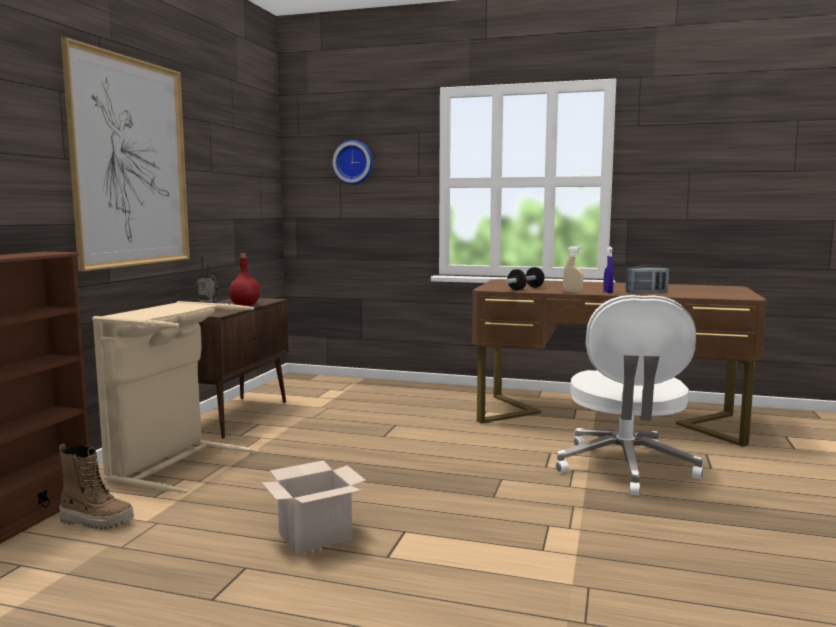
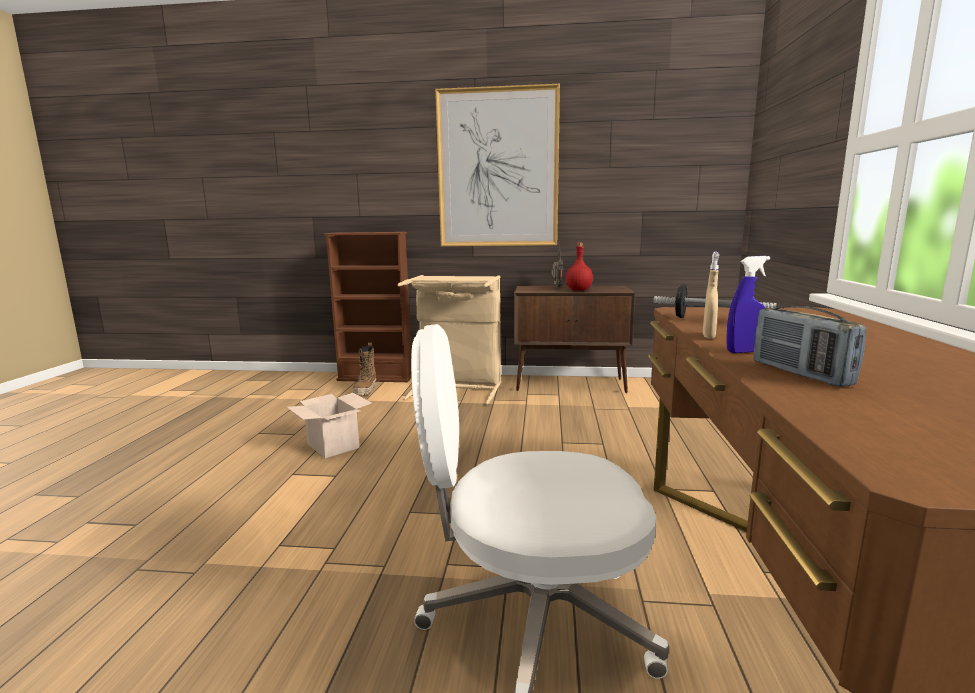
camera: 80 degrees right, 5 degrees up
(354, 162) = (788, 134): wall clock -> none

